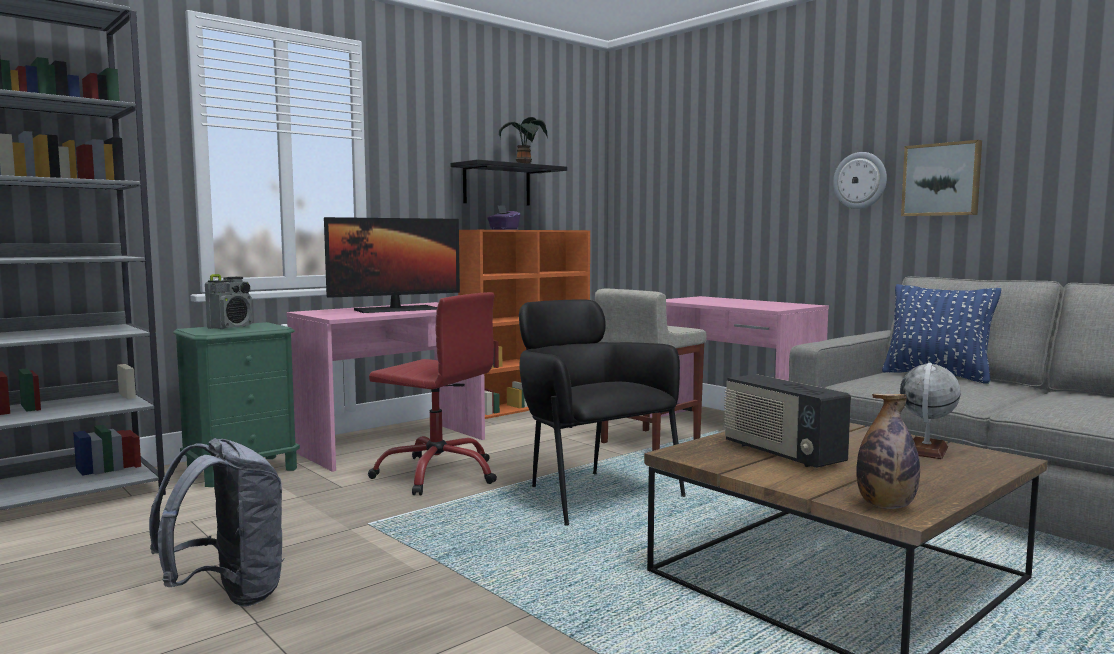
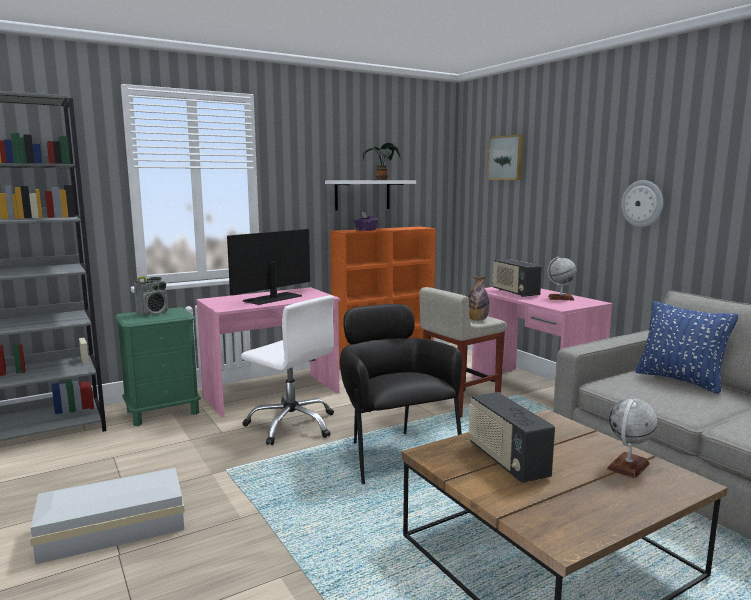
camera: 10 degrees right, 5 degrees up
(228, 595) = (110, 528): grey backpack -> white storage box
(396, 309) = (273, 298): monitor -> monitor turned 150 degrees clockwise
(437, 474) = (292, 425): red office chair -> white office chair
(497, 185) = (362, 195): black shelf -> white shelf
(704, 301) = (514, 292): none -> radio
(765, 303) = (560, 298): none -> globe
(886, 506) = (554, 533): bottle -> bottle (477, 320)
(942, 179) = (707, 209): picture -> picture (506, 158)

